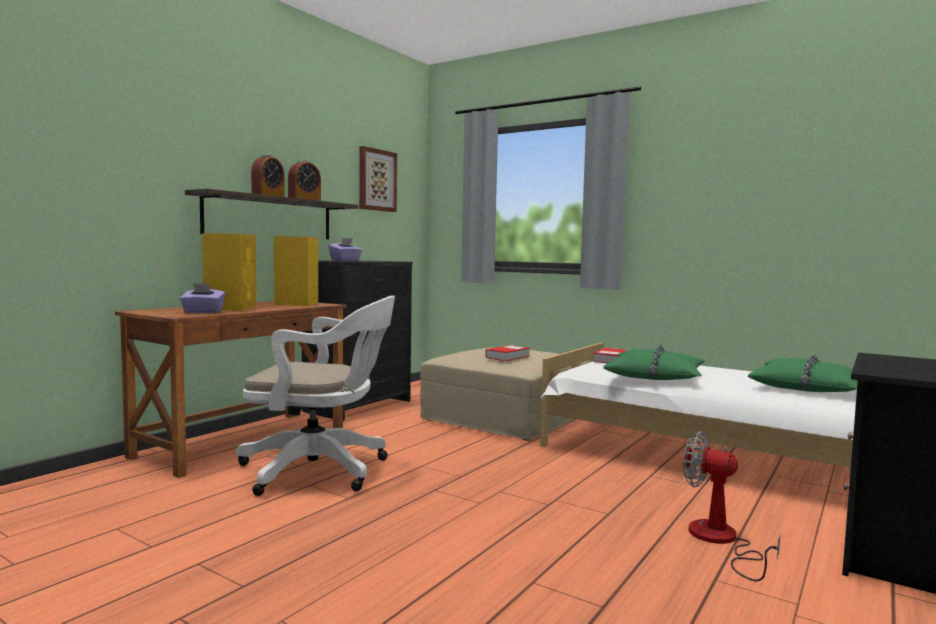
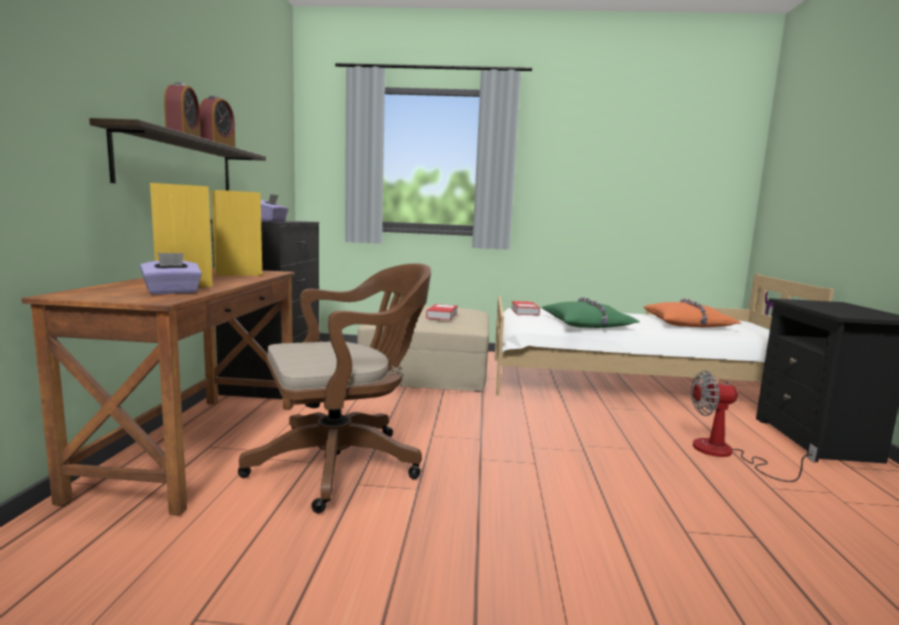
camera: 30 degrees left, 5 degrees up
(321, 471) = (344, 463): white office chair -> brown office chair
(376, 180) = (261, 129): picture -> none
(807, 388) = (688, 324): green pillow -> orange pillow

